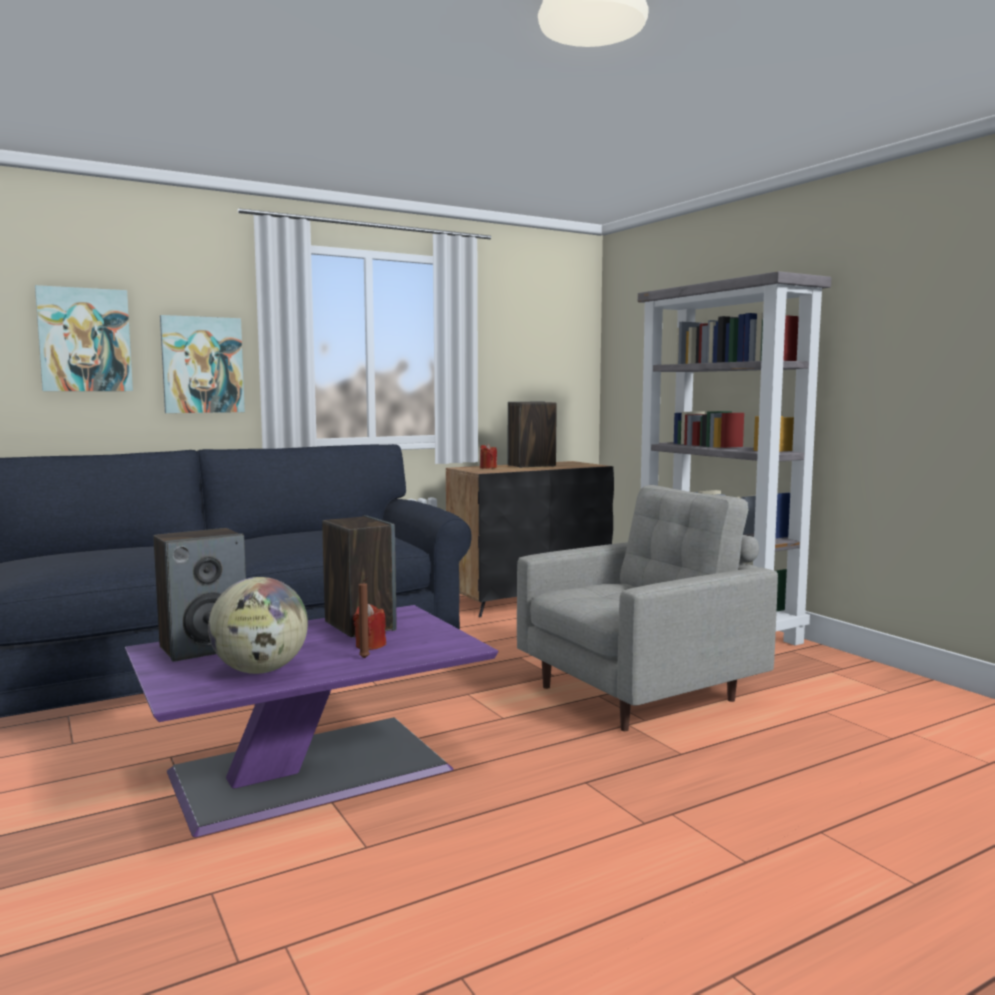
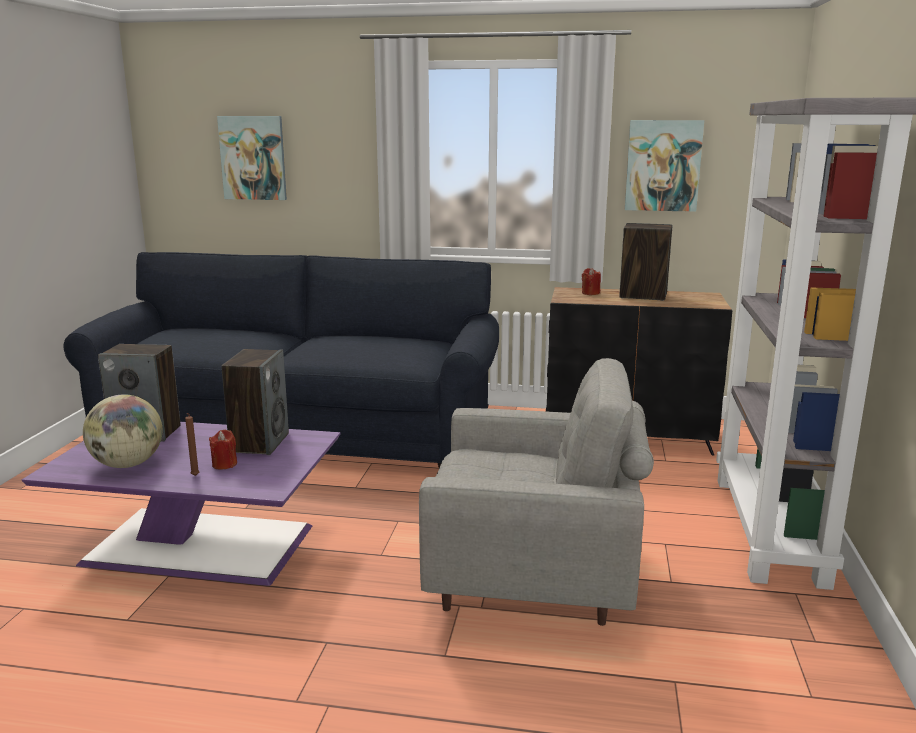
camera: 40 degrees right, 10 degrees up
(202, 365) = (339, 178): picture -> picture (663, 165)

